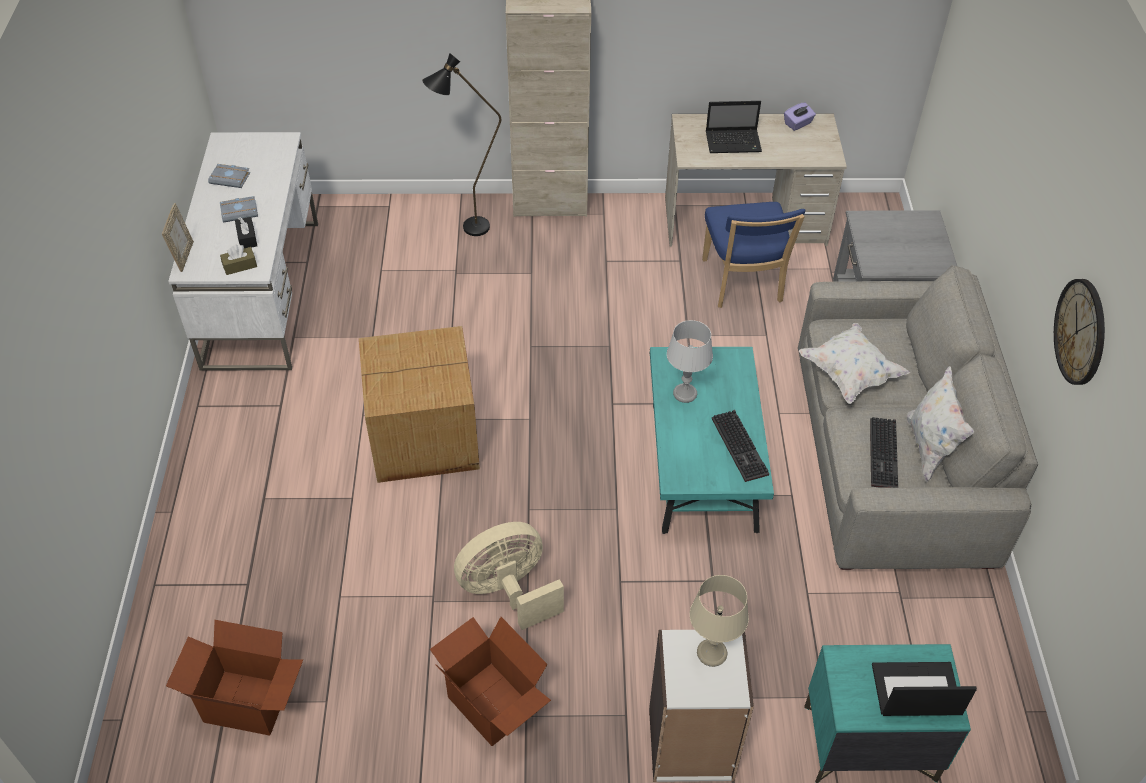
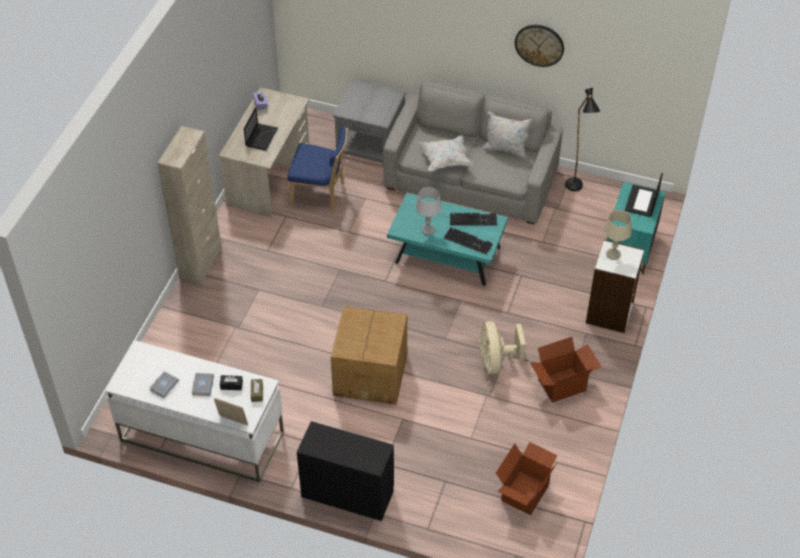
camera: 70 degrees left, 0 degrees up
(202, 469) = (347, 492): none -> black dresser
(467, 230) = (201, 312): black floor lamp -> black floor lamp (575, 189)
(885, 455) = (504, 167): keyboard -> keyboard (469, 241)

